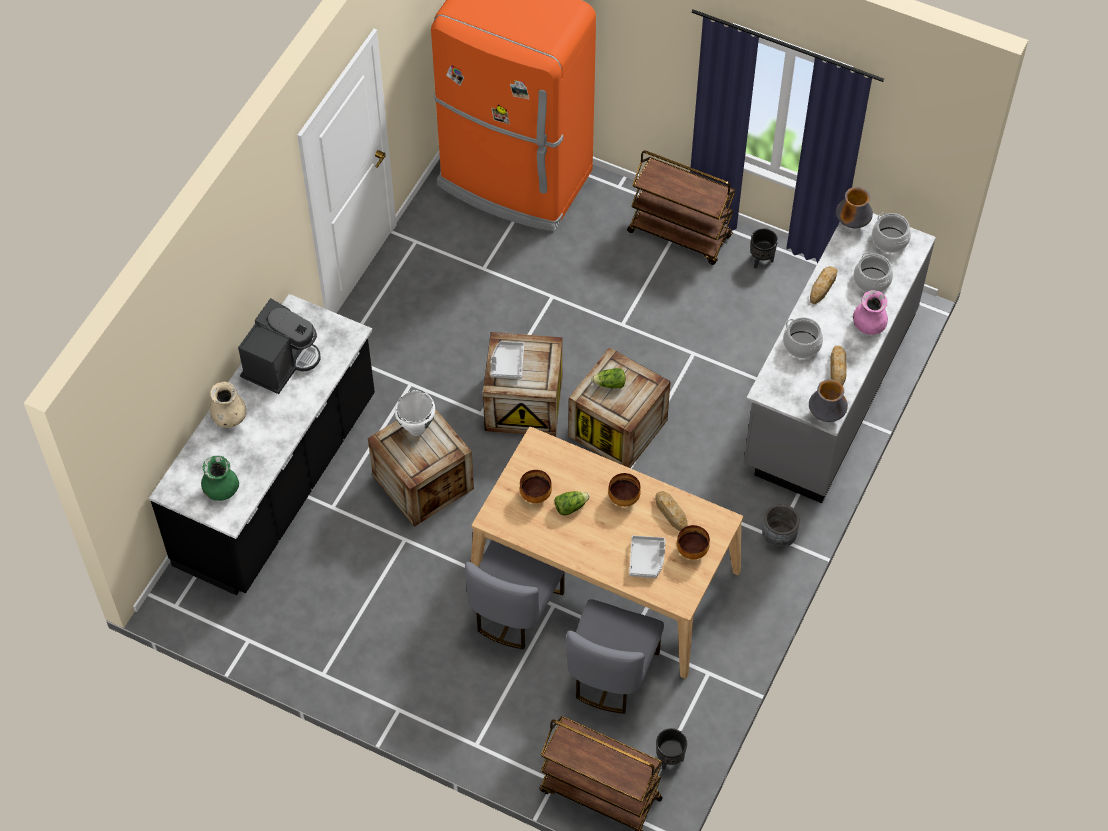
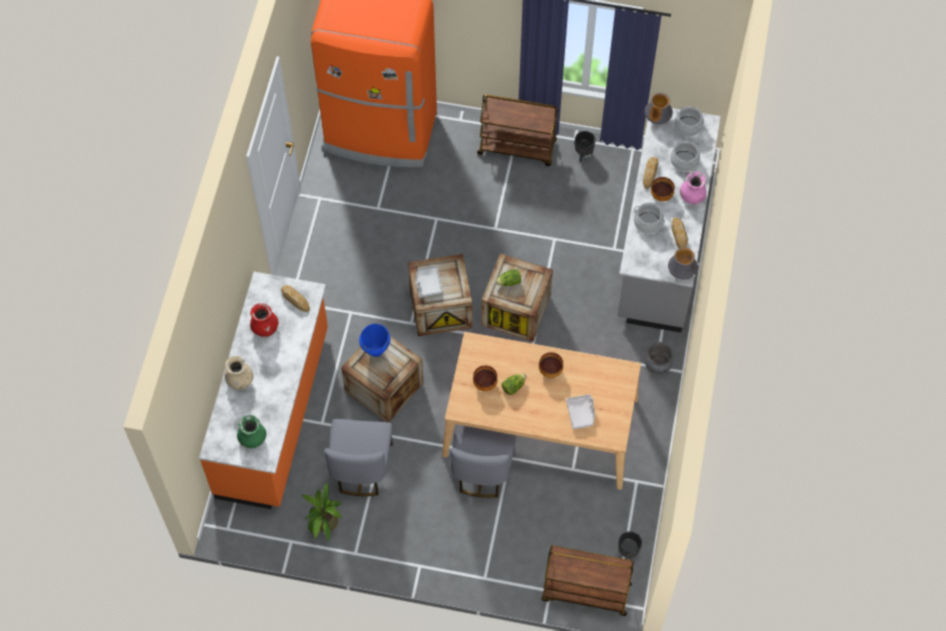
camera: 15 degrees left, 5 degrees up
(278, 482) = (274, 413): black counter -> orange counter
(281, 363) = (265, 328): coffee machine -> red vase
(296, 630) = (324, 524): none -> potted plant
(417, 429) = (376, 351): white cooking pot -> blue cooking pot
(611, 674) = (567, 499): grey chair -> grey chair (361, 468)
(671, 513) = (588, 373): bread -> bread (295, 299)
(692, 550) = (612, 398): bowl -> bowl (661, 195)

